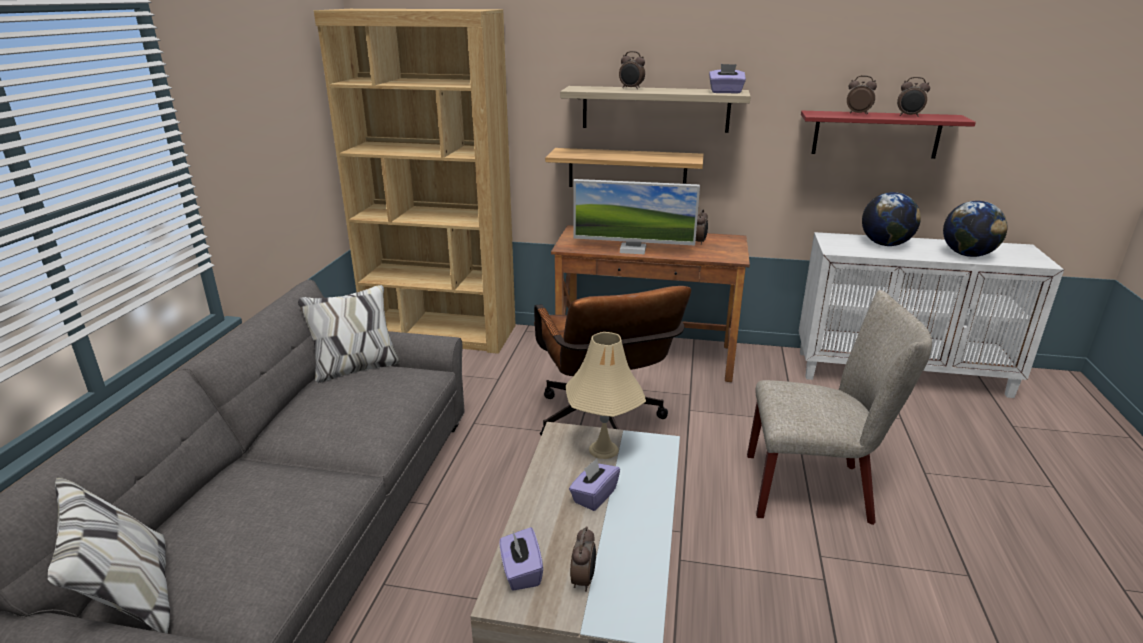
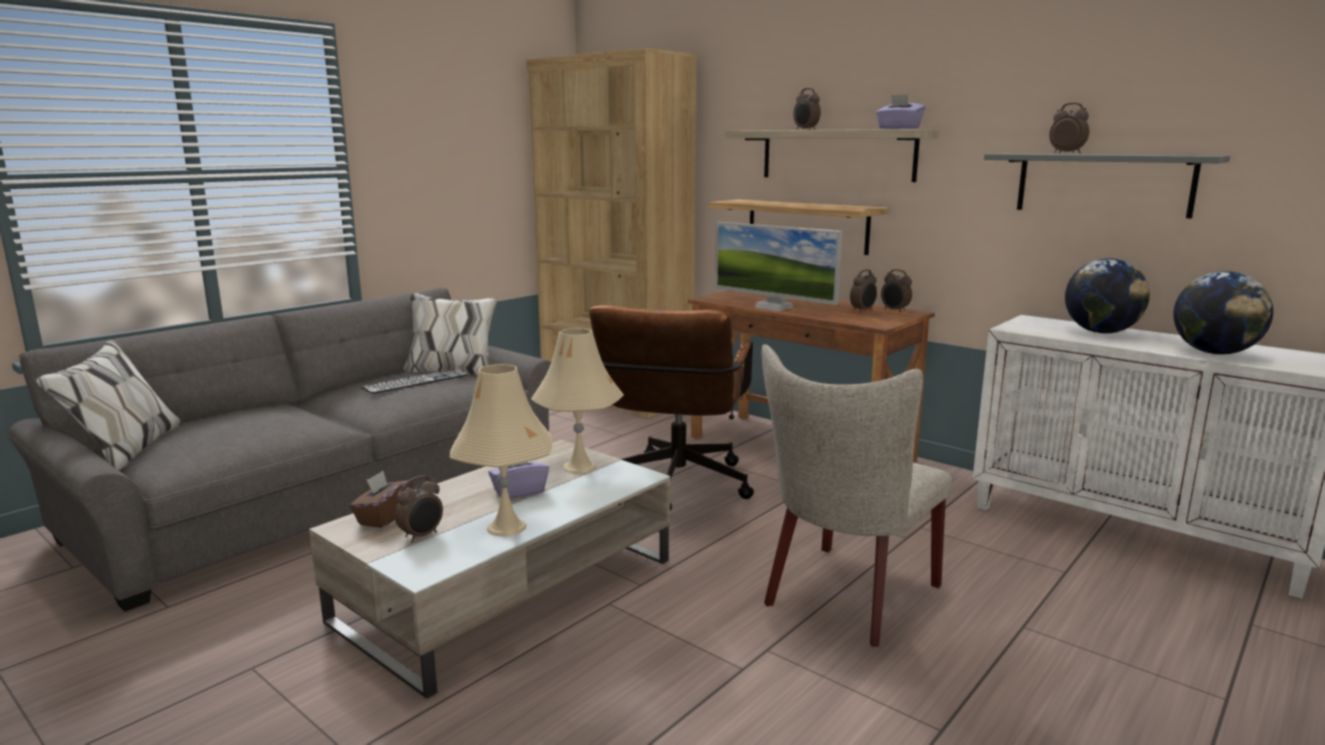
camera: 30 degrees right, 10 degrees down
(354, 395) = (415, 381): none -> keyboard
(521, 572) = (383, 517): purple tissue box -> brown tissue box
(636, 541) = (506, 527): none -> beige table lamp
(816, 489) = (846, 598): beige chair -> beige chair turned 90 degrees clockwise
(876, 134) = (1103, 184): red shelf -> grey shelf
(909, 116) = (1135, 154): alarm clock -> alarm clock (894, 310)

